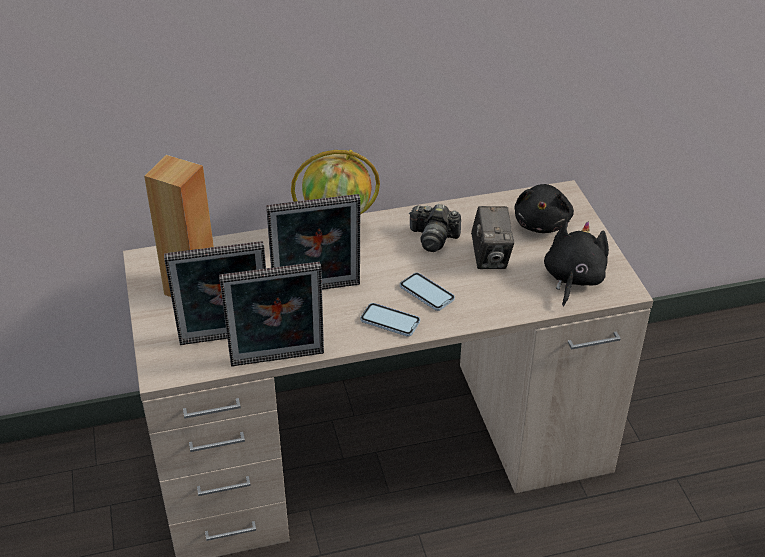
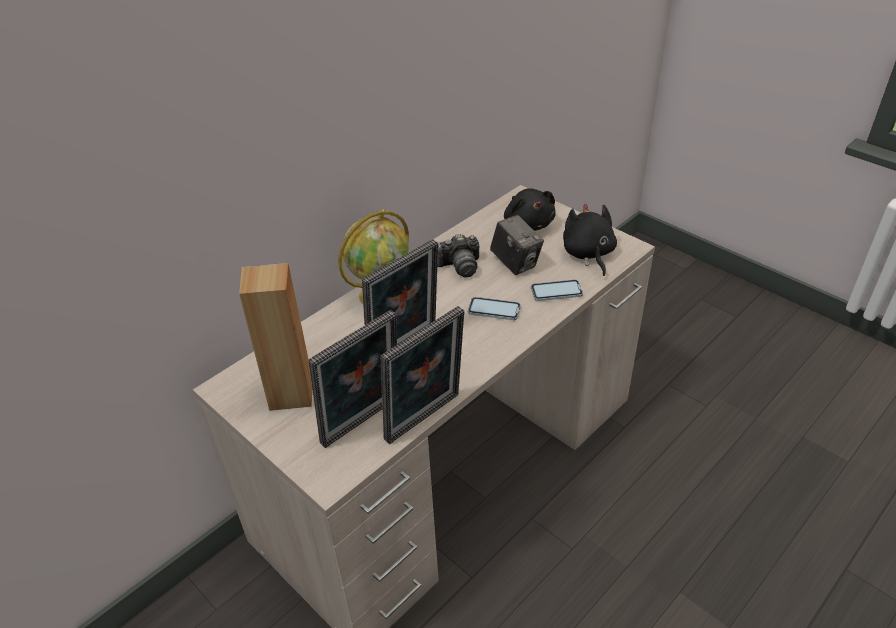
camera: 30 degrees left, 0 degrees up
(390, 321) = (486, 344): phone -> phone (556, 292)

